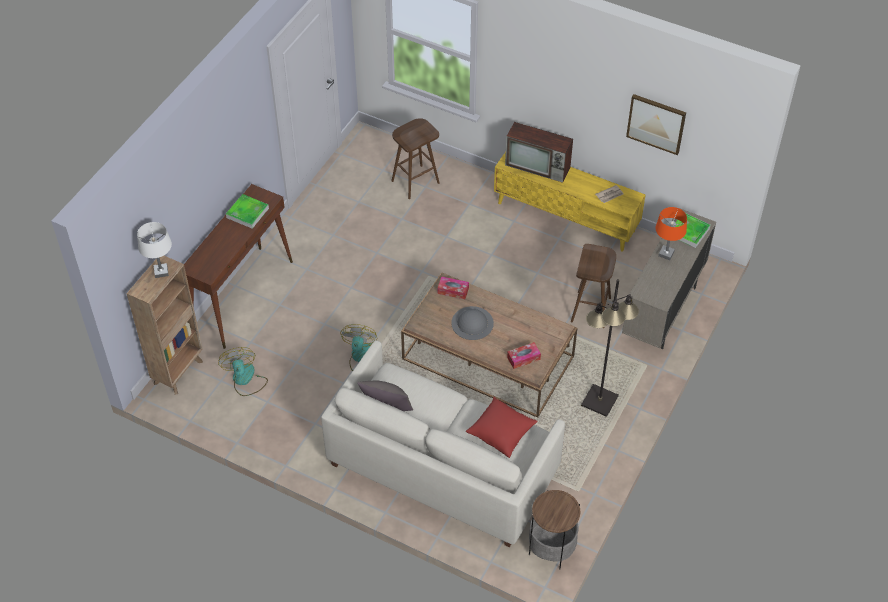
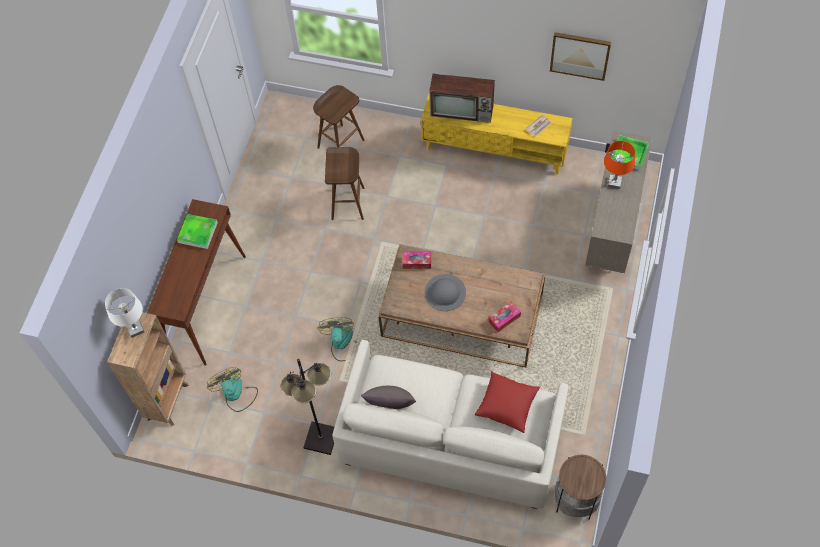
camera: 10 degrees left, 10 degrees up
(591, 310) = (545, 243): brown stool -> brown stool (348, 204)
(599, 401) = (578, 336): black floor lamp -> black floor lamp (320, 438)

